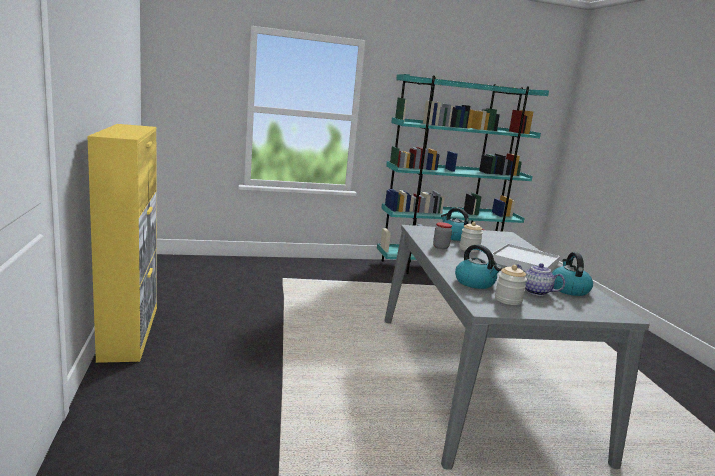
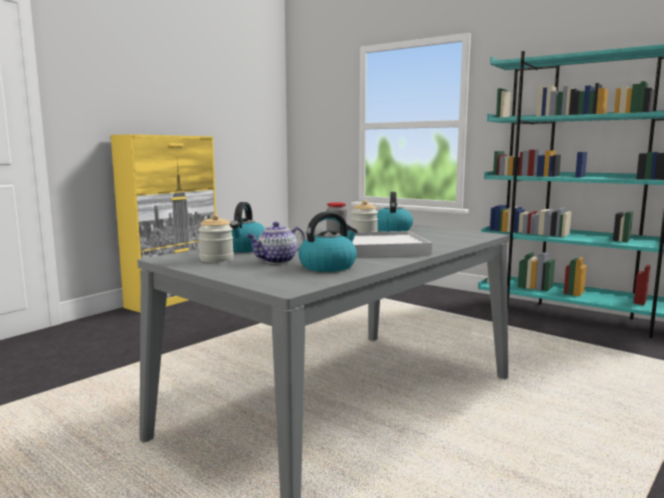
camera: 50 degrees right, 5 degrees down
(535, 291) = (276, 261): teapot -> teapot turned 120 degrees counterclockwise

